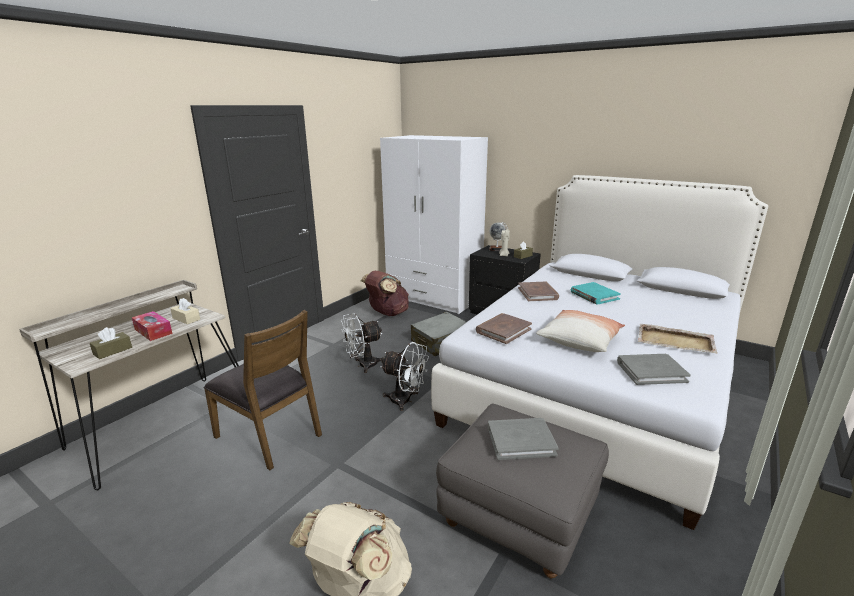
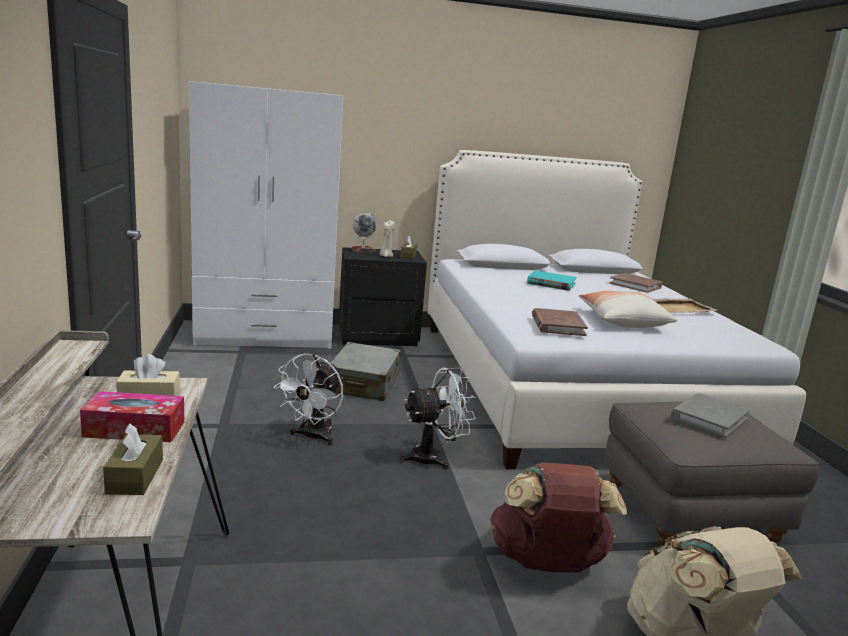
camera: 45 degrees left, 5 degrees down
(270, 435) = (337, 563): brown chair -> none
(387, 313) = (233, 367): brown backpack -> brown backpack (547, 564)
(538, 293) = (504, 289): brown book -> brown book (635, 285)
(651, 371) = (710, 333): grey book -> none

